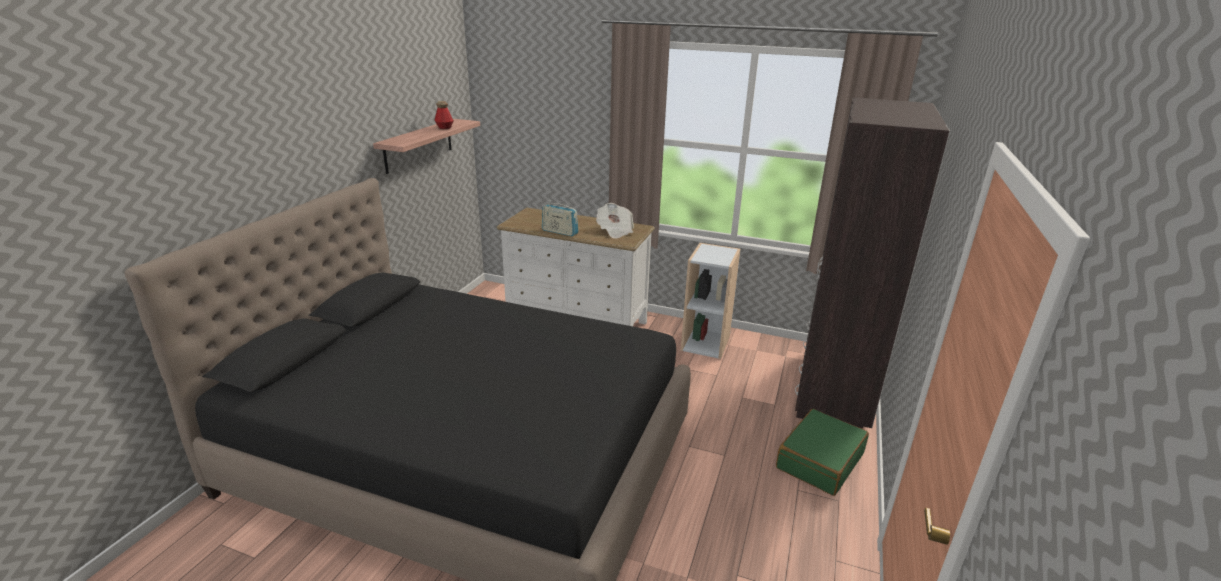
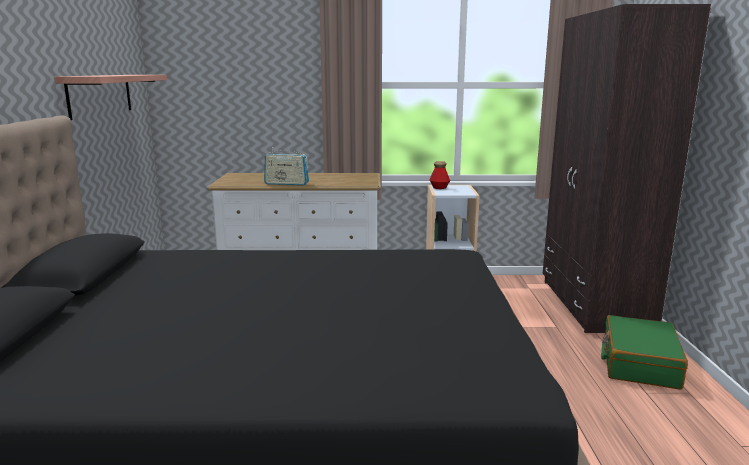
camera: 20 degrees left, 10 degrees down
(444, 128) = (132, 74): bottle -> bottle (439, 188)
(614, 231) = (344, 178): newspaper -> none

